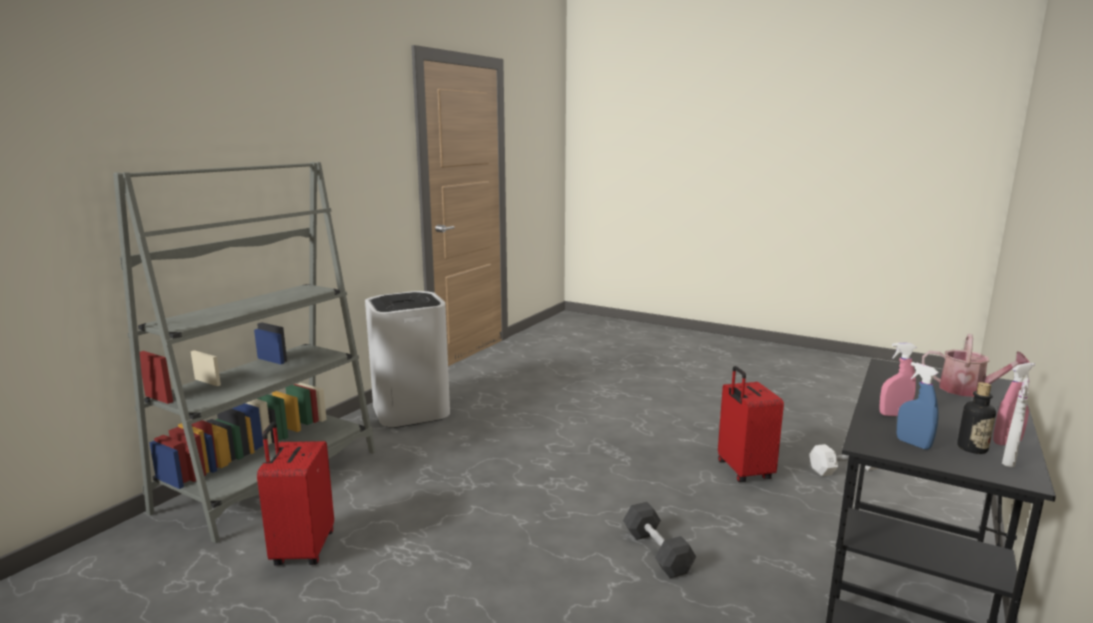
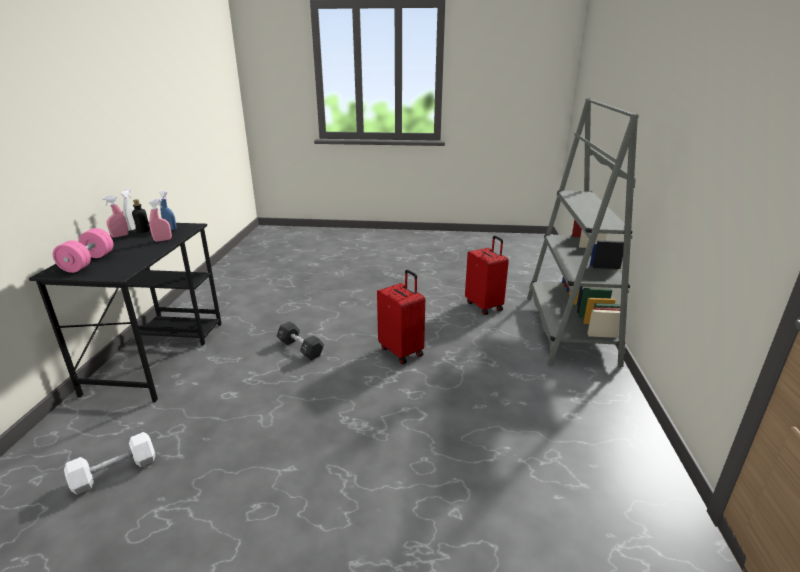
camera: 155 degrees right, 10 degrees up
(411, 410) = (602, 422): white trash can -> none
(743, 471) = (230, 435): red suitcase -> red suitcase (402, 351)
(968, 390) = (88, 262): watering can -> pink dumbbell

